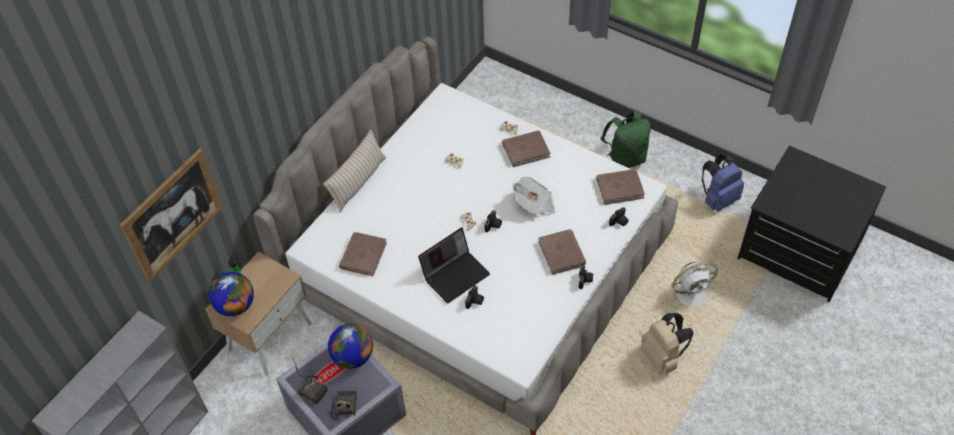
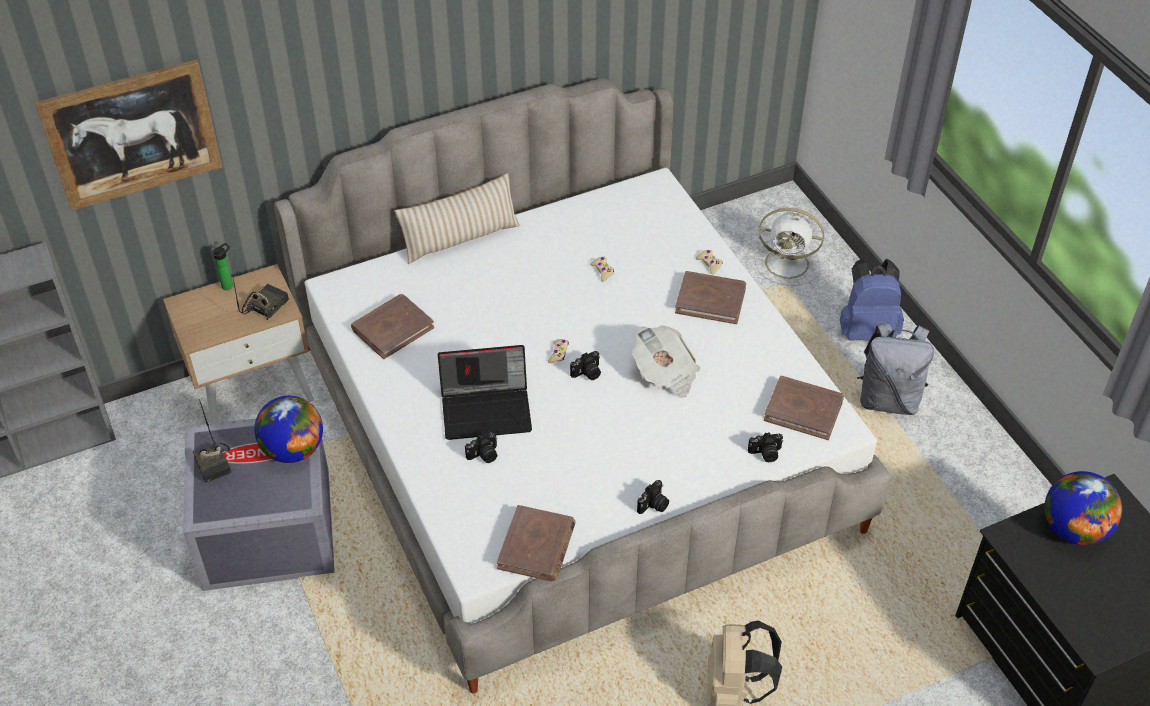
camera: 30 degrees right, 5 degrees down
(235, 306) = (199, 313): globe -> globe (1074, 529)
(344, 406) = (234, 503): radio -> radio (265, 305)
(562, 253) = (651, 454): brown book -> brown book (536, 546)
(625, 159) = (888, 399): green backpack -> grey backpack
(692, 294) = (847, 628): white fan -> white fan (789, 264)
(718, 199) = (990, 519): blue backpack -> blue backpack (867, 330)

